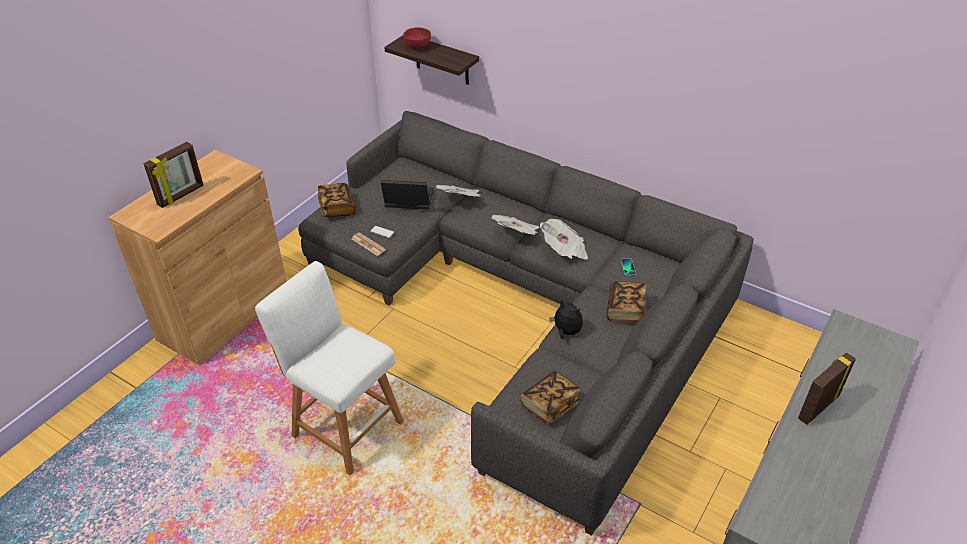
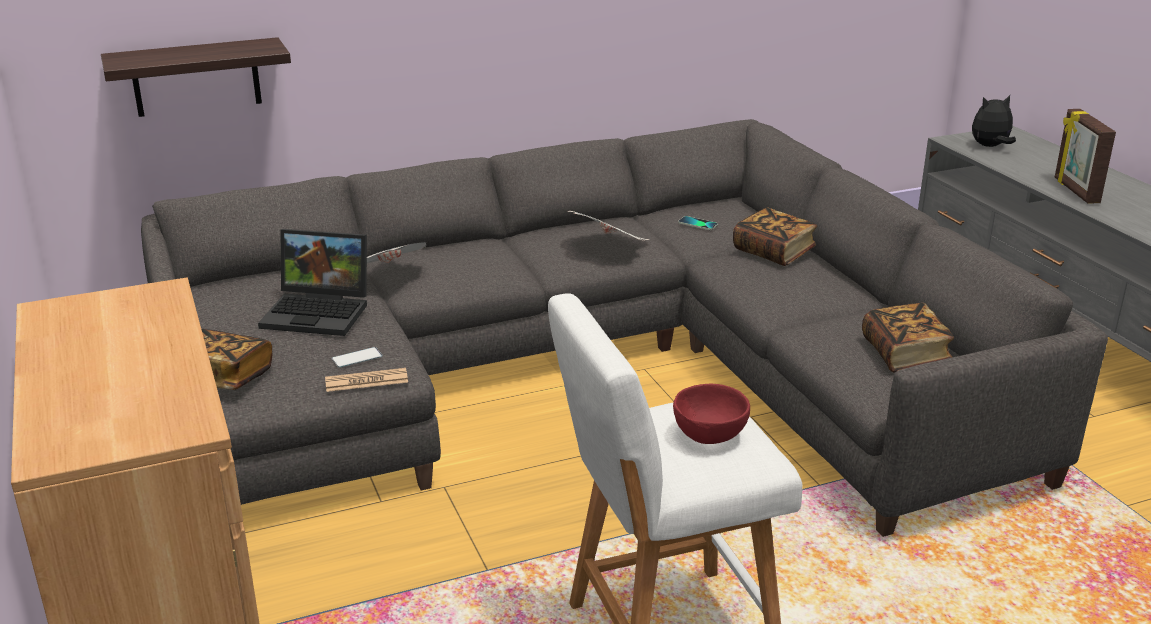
camera: 55 degrees left, 15 degrees down
(181, 196) = (110, 373): picture frame -> none
(407, 201) = (320, 312): laptop -> laptop turned 120 degrees counterclockwise
(417, 46) = (160, 55): red bowl -> red bowl (708, 436)
(517, 234) = (530, 264): newspaper -> none
(566, 332) = (771, 301): plush toy -> plush toy (990, 146)

